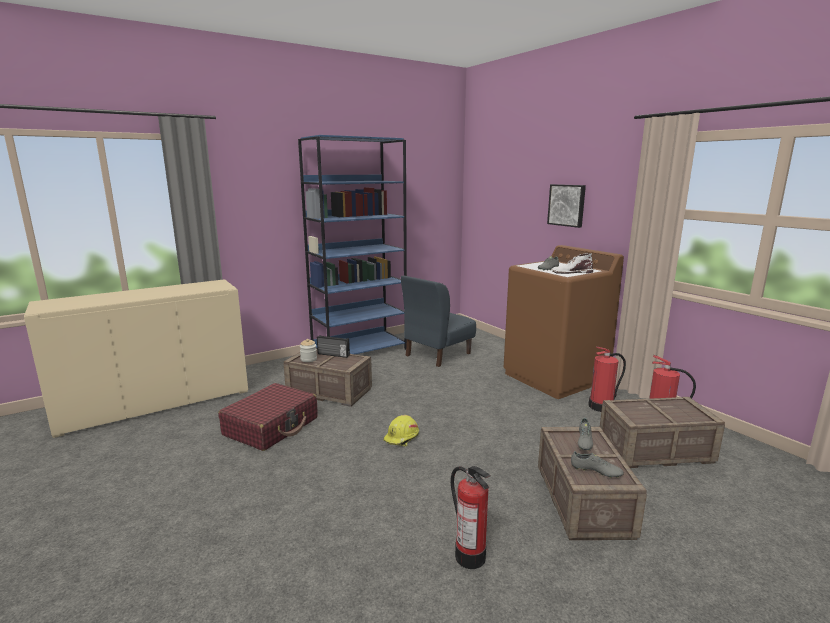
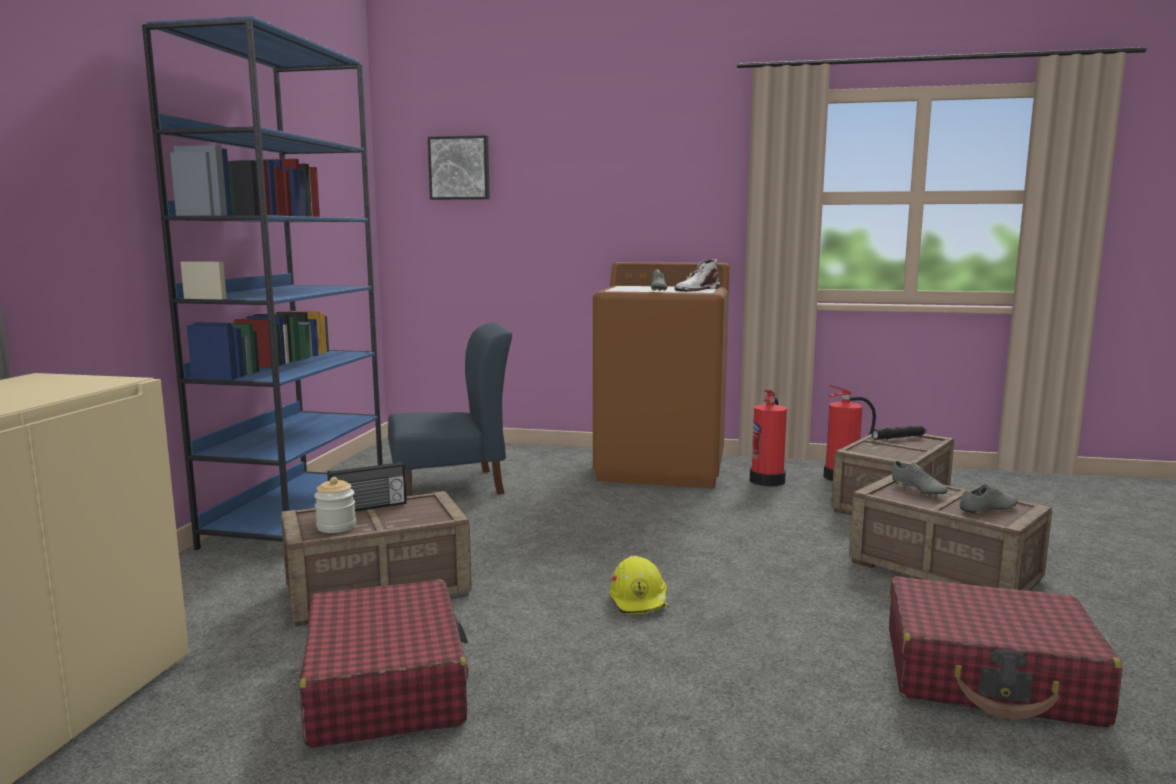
camera: 45 degrees left, 5 degrees down
(437, 354) = (451, 485): blue chair -> blue chair turned 105 degrees counterclockwise
(470, 556) = (990, 676): fire extinguisher -> red suitcase
(567, 205) = (619, 199): picture -> picture (460, 168)
(677, 407) = (898, 437): none -> black flashlight

